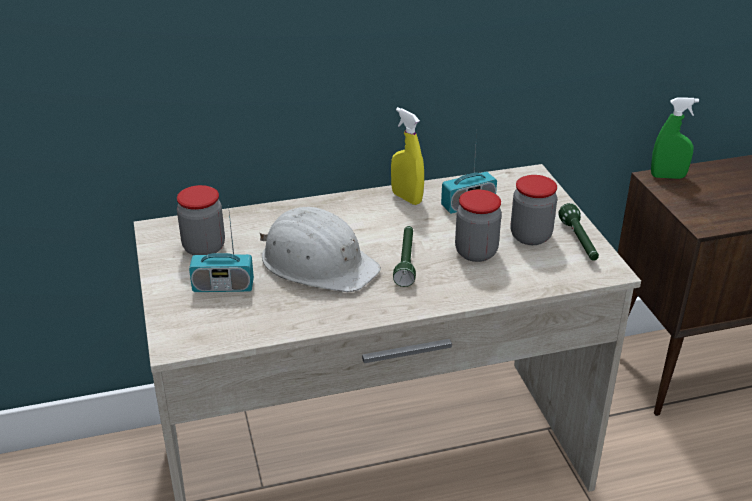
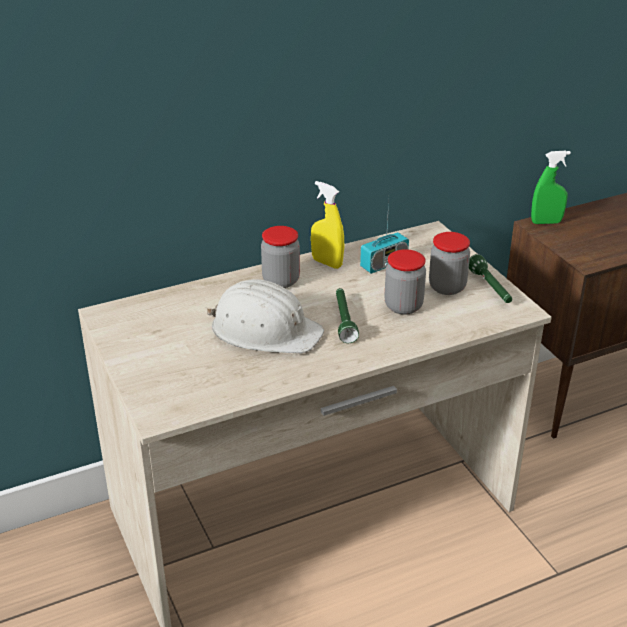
camera: 10 degrees left, 0 degrees up
(204, 248) = (154, 327): jar -> jar (281, 281)
(223, 287) = (184, 360): radio -> none

